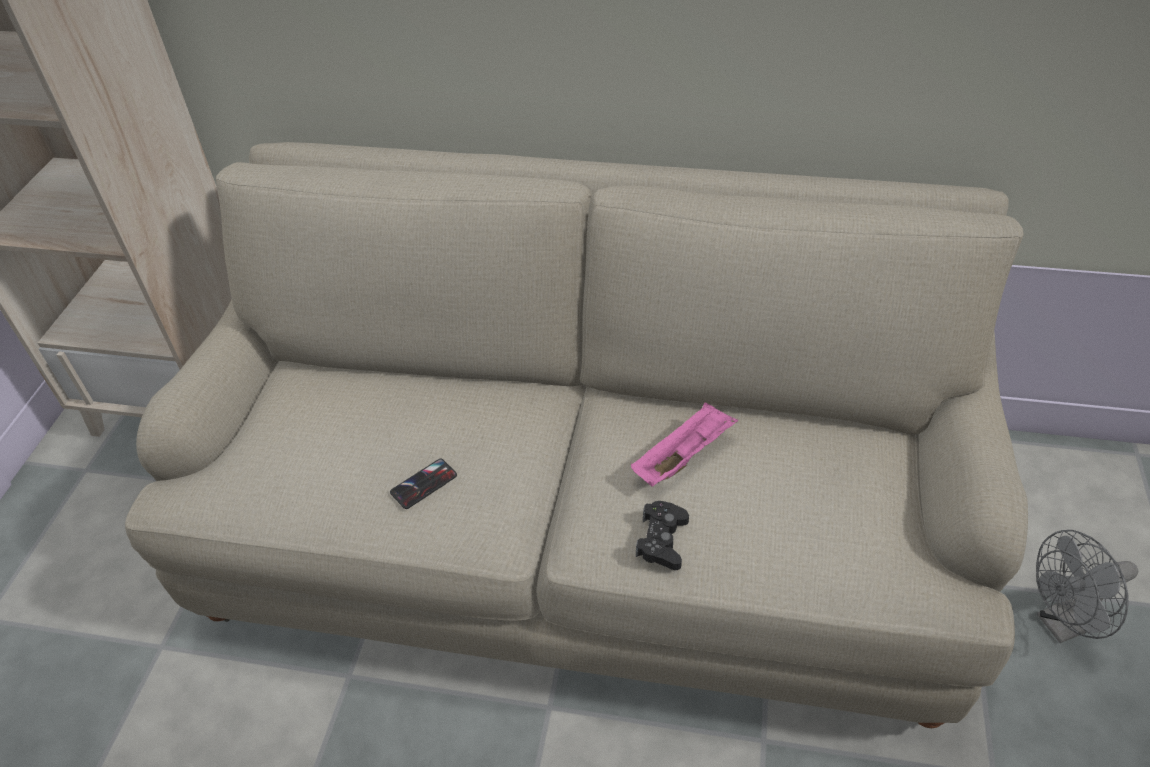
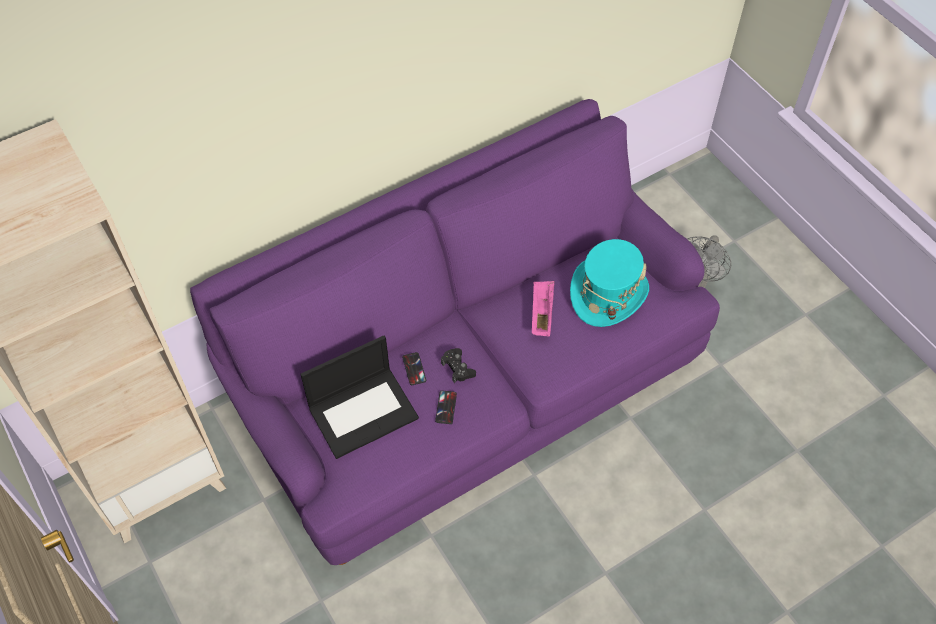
camera: 45 degrees left, 10 degrees up
(328, 418) = (363, 411): none -> laptop
(443, 412) = (414, 369): none -> phone
(584, 530) = (467, 385): beige sofa -> purple sofa
(662, 540) = (570, 357): black game controller -> black game controller (458, 368)
(815, 494) = (608, 293): none -> turquoise hat

